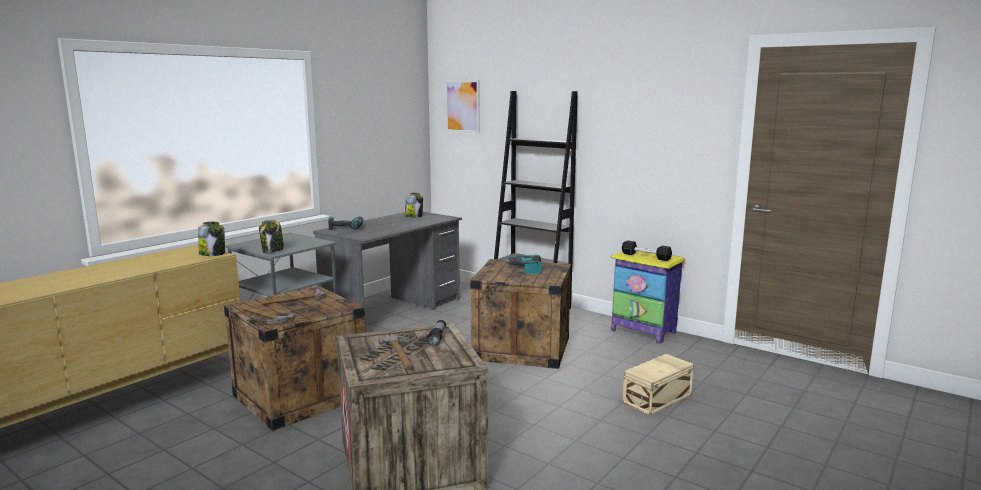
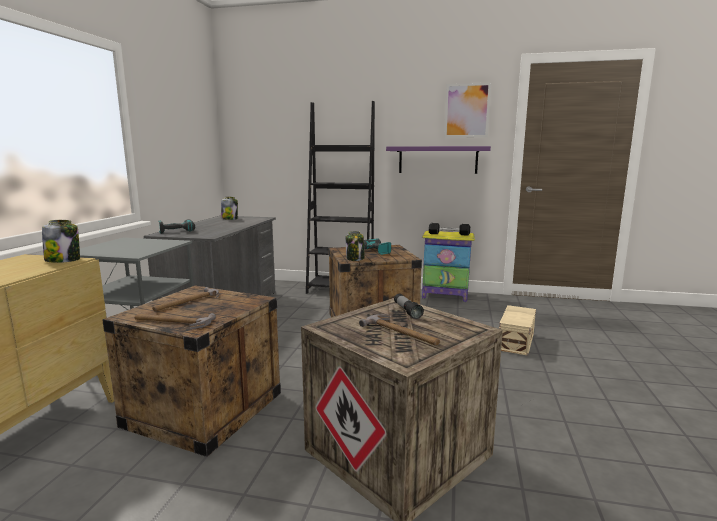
camera: 25 degrees left, 0 degrees up
(273, 250) = (130, 253): jar -> jar (355, 259)
(462, 106) = (256, 119): picture -> picture (467, 110)
(647, 163) = (438, 160): none -> purple shelf

